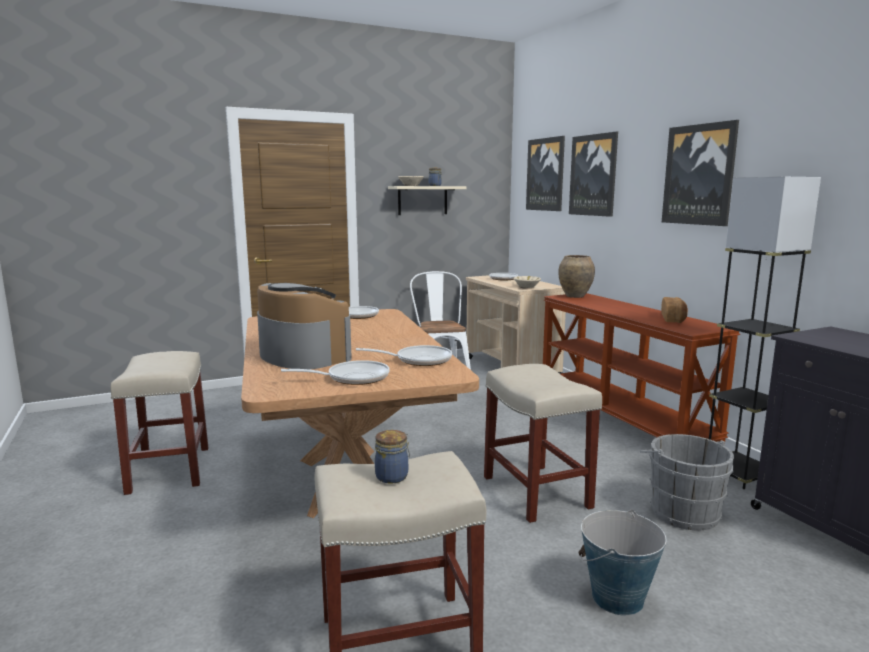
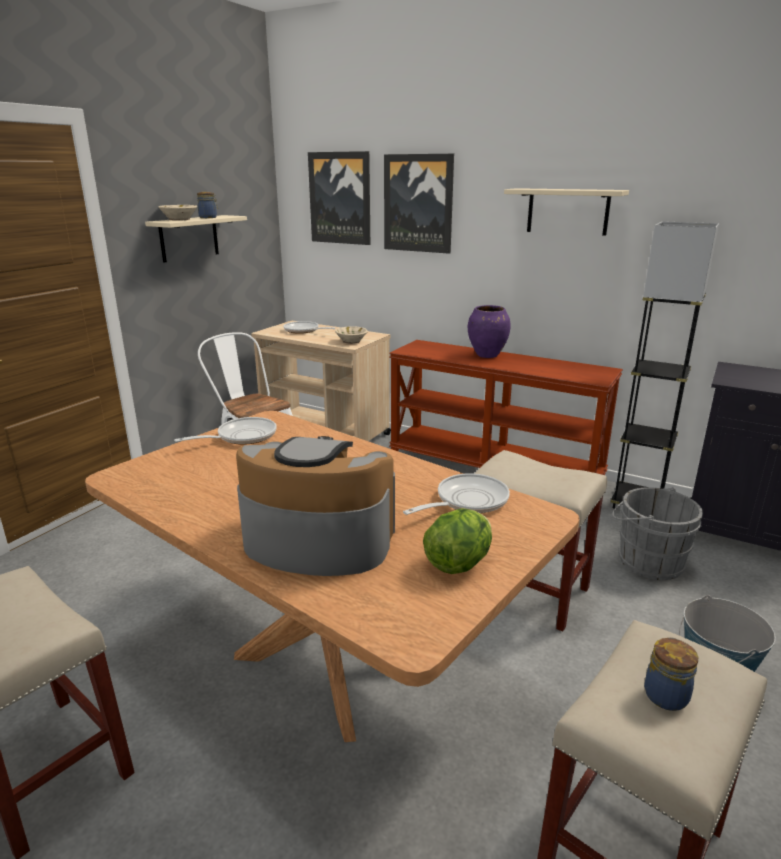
camera: 35 degrees left, 10 degrees up
(352, 378) = (458, 563): frying pan -> lettuce
(574, 296) = (419, 347): brown vase -> none
(623, 306) = (487, 355): none -> purple vase
(673, 319) = (557, 366): bread -> none
(699, 175) = (567, 211): picture -> beige shelf

